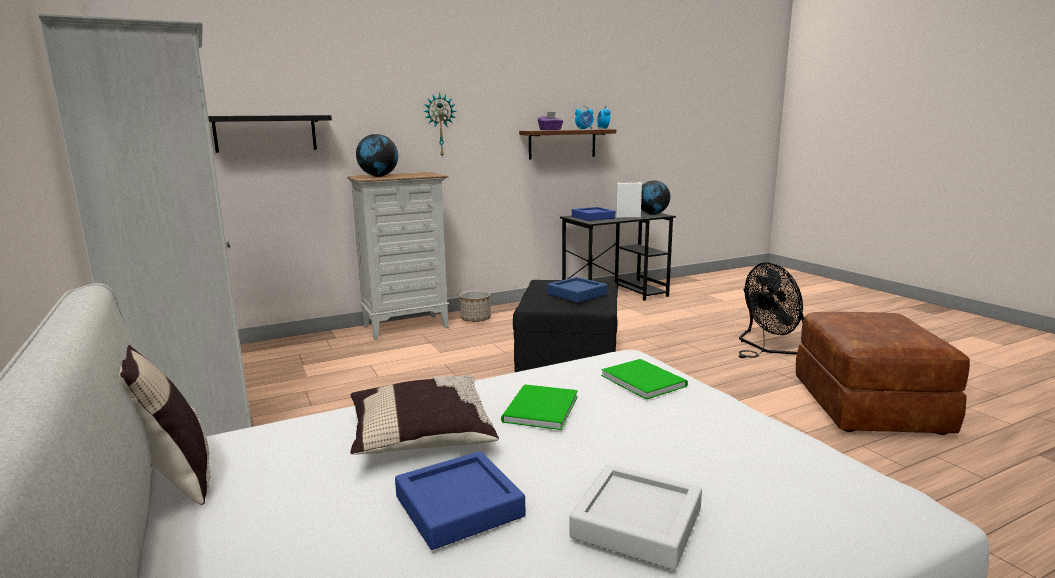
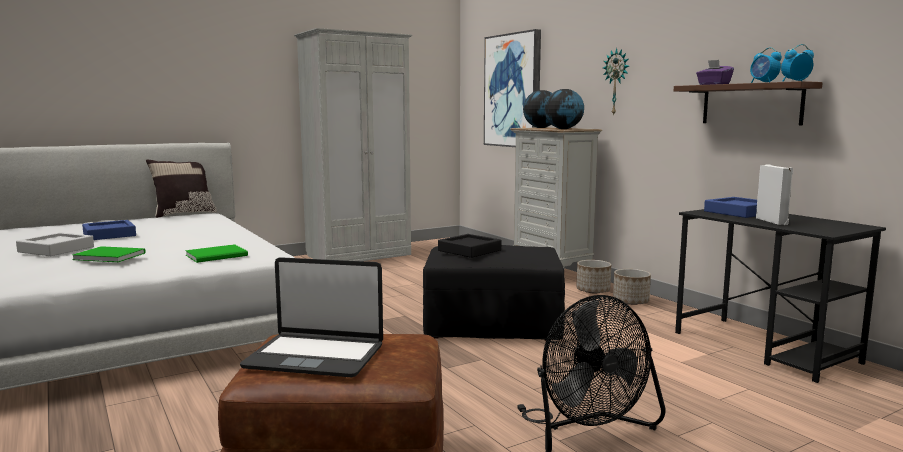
camera: 85 degrees right, 5 degrees down
(265, 133) = (513, 91): black shelf -> picture
(421, 435) = (185, 230): pillow -> none
(512, 312) = (631, 301): none -> planter
(538, 410) = (193, 240): green book -> green book (109, 256)
(577, 294) = (469, 250): blue tray -> black tray
(652, 214) = (827, 229): globe -> globe (563, 129)
(894, 331) = (315, 356): none -> laptop

